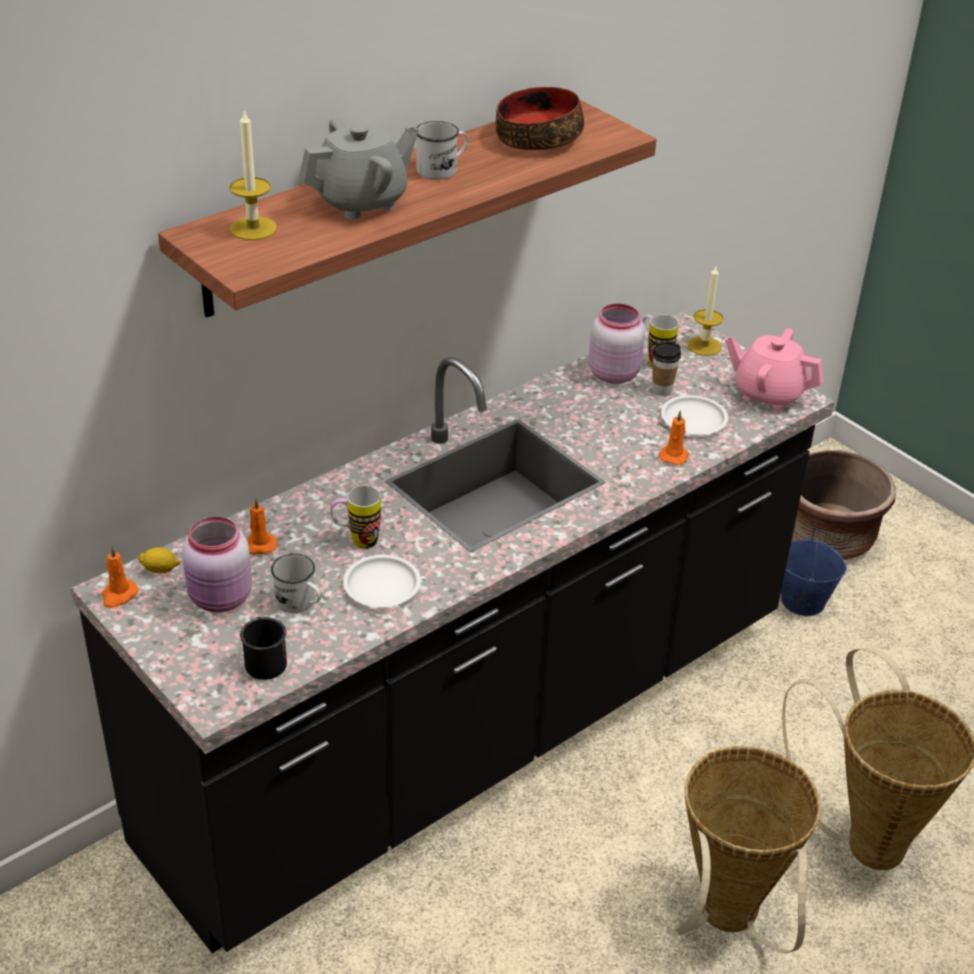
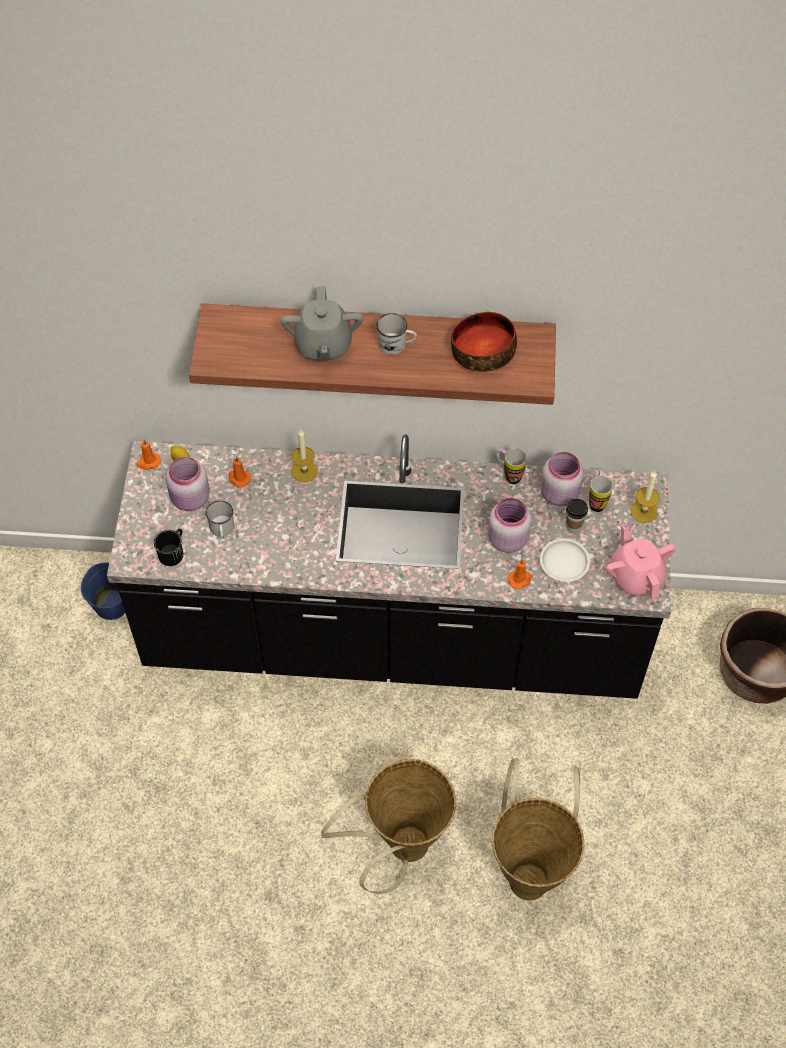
camera: 45 degrees right, 20 degrees up
(253, 228) = (247, 331): candle -> candle (304, 471)
(356, 541) = (287, 511): mug -> mug (508, 475)
(361, 202) = (323, 345): grey teapot -> grey teapot turned 75 degrees clockwise
(382, 585) = (270, 549): white plate -> none
(616, 433) = (506, 539): none -> pink jar
(802, 601) = (681, 703): blue bucket -> blue bucket (111, 604)

